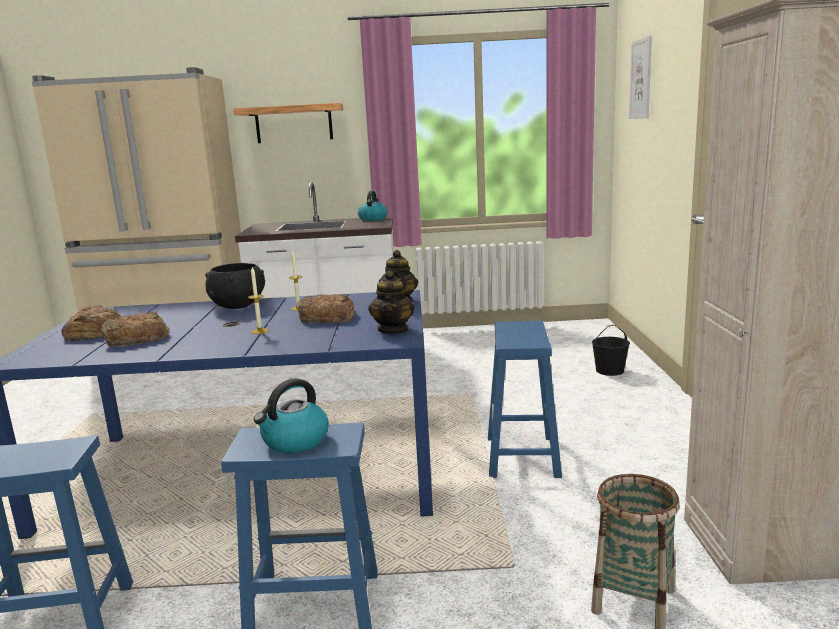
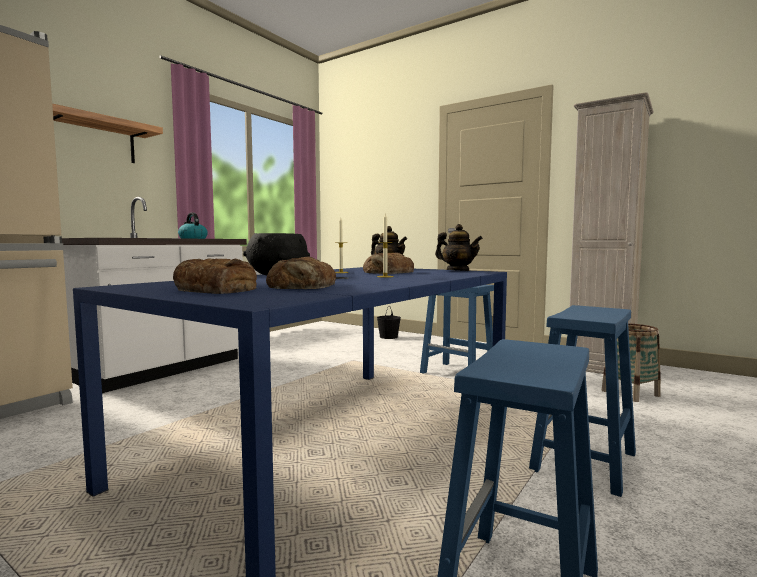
camera: 55 degrees left, 10 degrees down
(295, 441) = (592, 313): kettle -> none
(641, 79) = (361, 159): picture -> none

